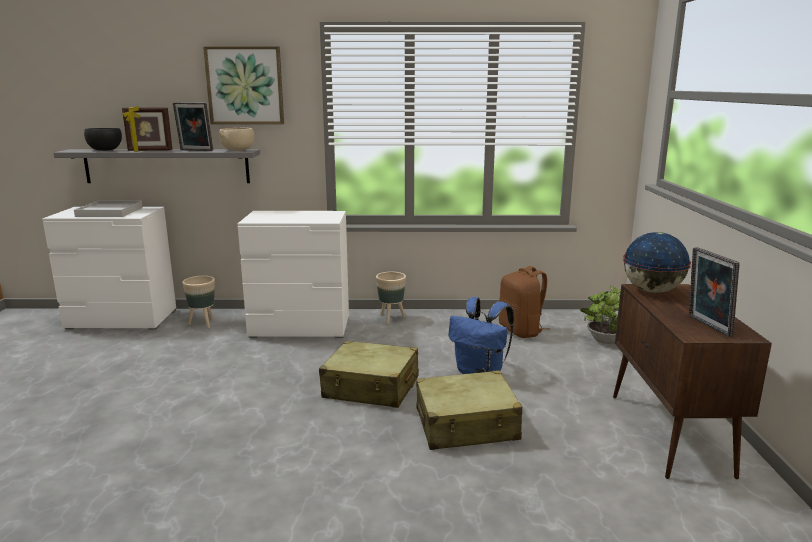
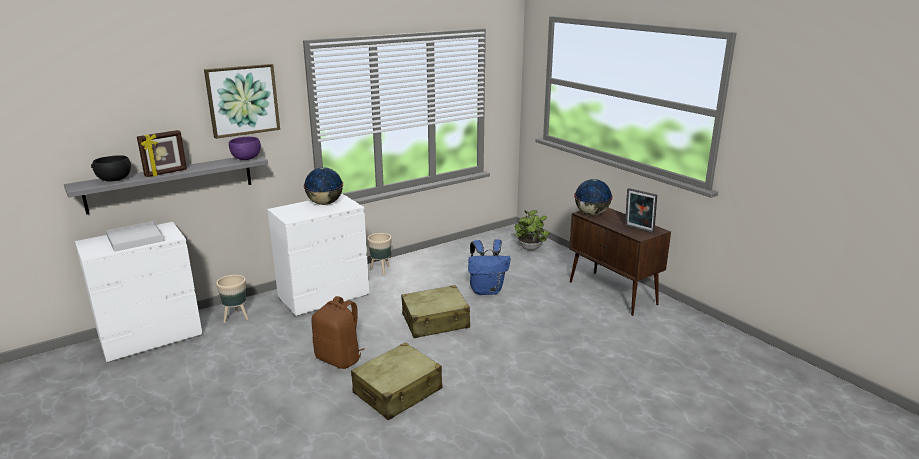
camera: 35 degrees left, 5 degrees up
(195, 150) = (209, 165): picture frame -> none
(238, 150) = (246, 158): beige bowl -> purple bowl
(310, 215) = (325, 203): none -> globe
(466, 425) = (517, 323): beige suitcase -> beige suitcase (398, 391)
(521, 330) = (476, 255): brown backpack -> brown backpack (339, 359)

